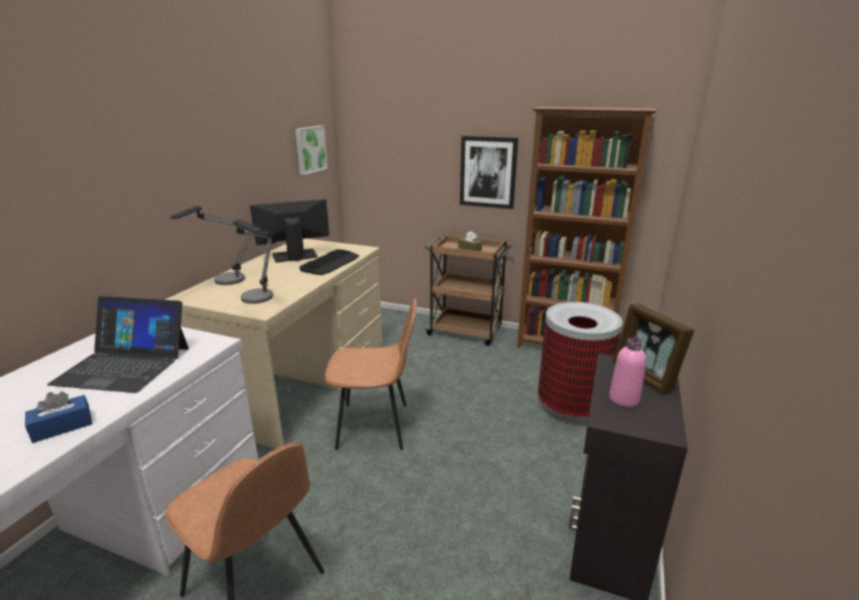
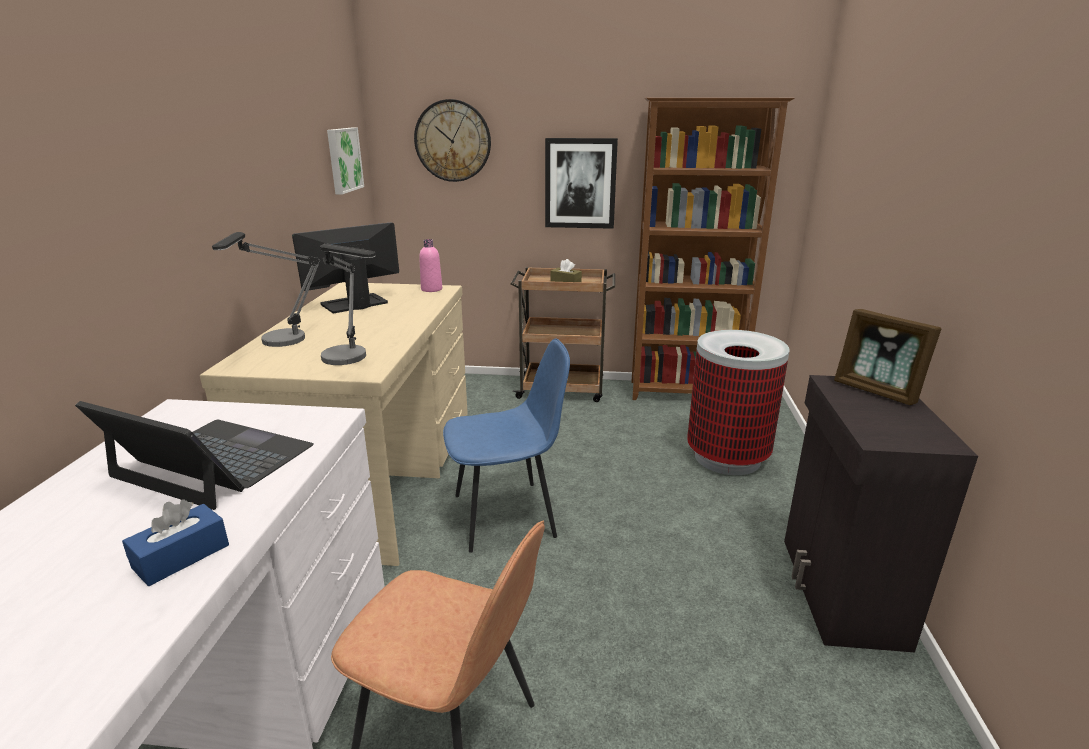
camera: 15 degrees left, 0 degrees up
(124, 365) = (212, 462): laptop -> laptop turned 150 degrees counterclockwise
(330, 263) = (412, 308): keyboard -> none
(375, 426) = (507, 515): brown chair -> blue chair
(395, 136) = (453, 141): none -> wall clock
(624, 399) = (876, 417): pink bottle -> pink bottle (431, 289)

